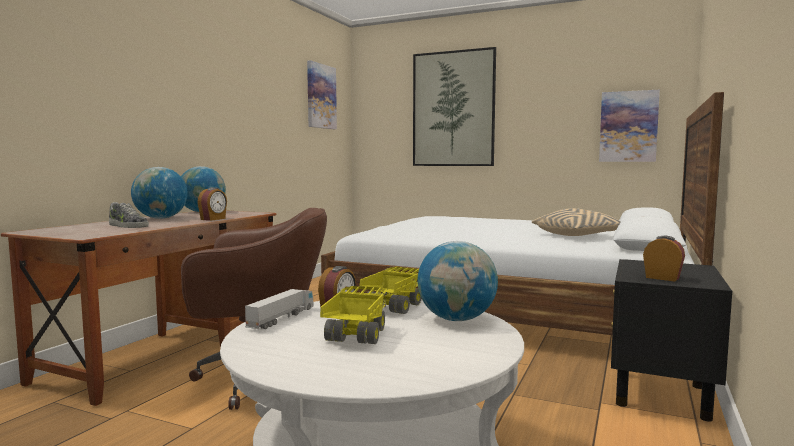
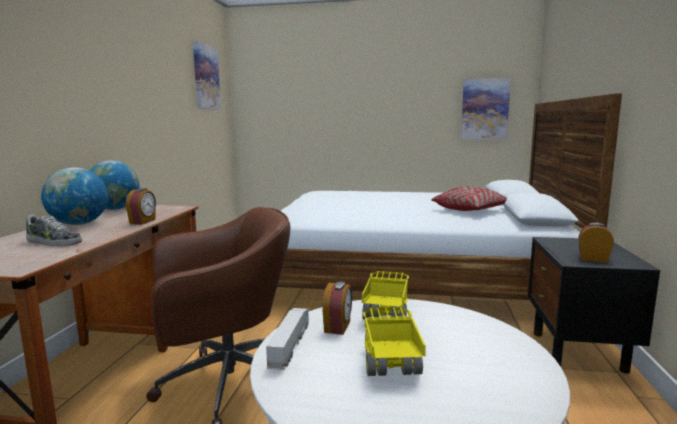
camera: 15 degrees left, 5 degrees up
(453, 109) = (331, 91): picture -> none
(456, 319) = (459, 324): globe -> none
(578, 236) = (471, 210): beige pillow -> red pillow

